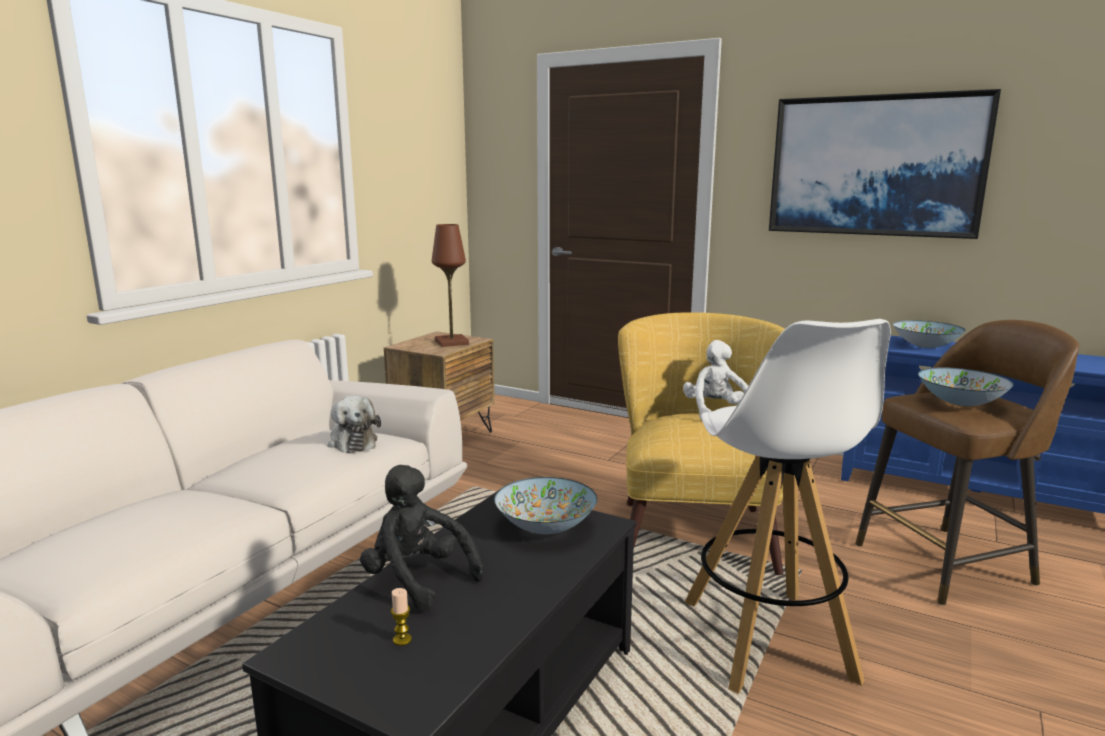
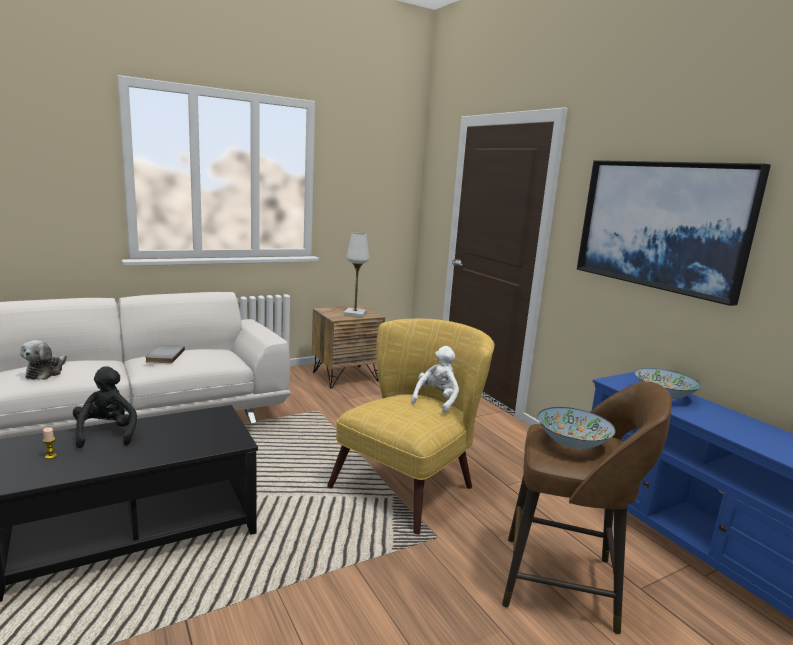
camera: 30 degrees right, 0 degrees up
(284, 457) = (163, 356): none -> grey book
(352, 442) = (207, 358): plush toy -> plush toy (46, 372)
(452, 342) = (355, 313): brown table lamp -> white table lamp
(545, 526) = (208, 431): bowl -> none
(767, 641) = (341, 567): white stool -> none

